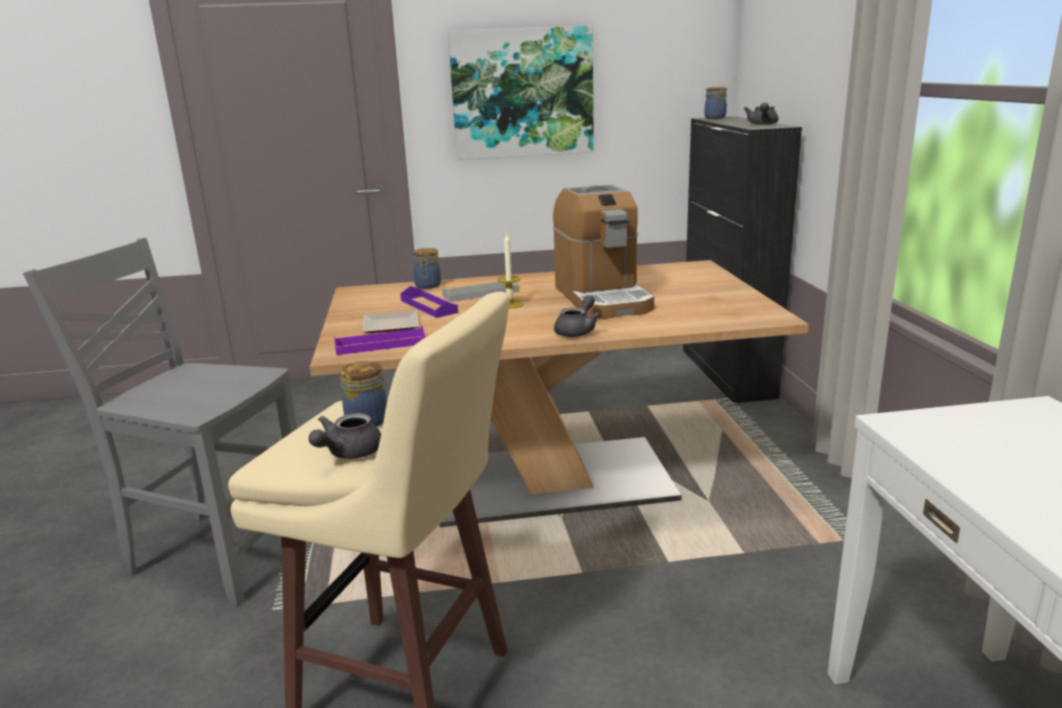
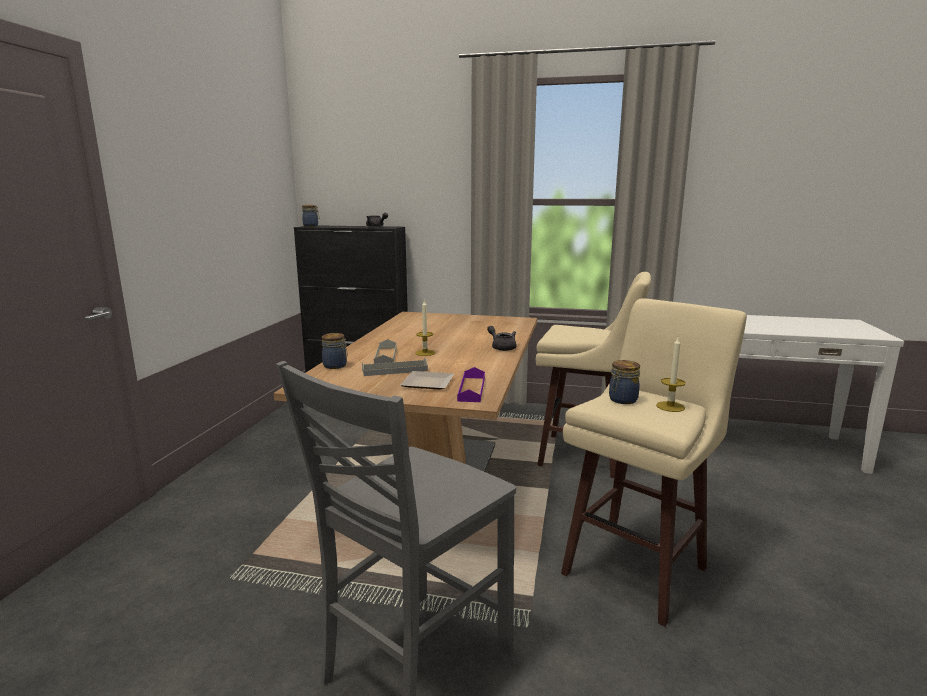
camera: 70 degrees left, 5 degrees down
(348, 453) = (670, 406): grey teapot -> candle
(428, 306) = (394, 370): purple tray -> grey tray
(522, 93) = (198, 207): picture -> none
(602, 298) = (445, 336): coffee machine -> none
(728, 592) = (584, 456): none -> beige stool

